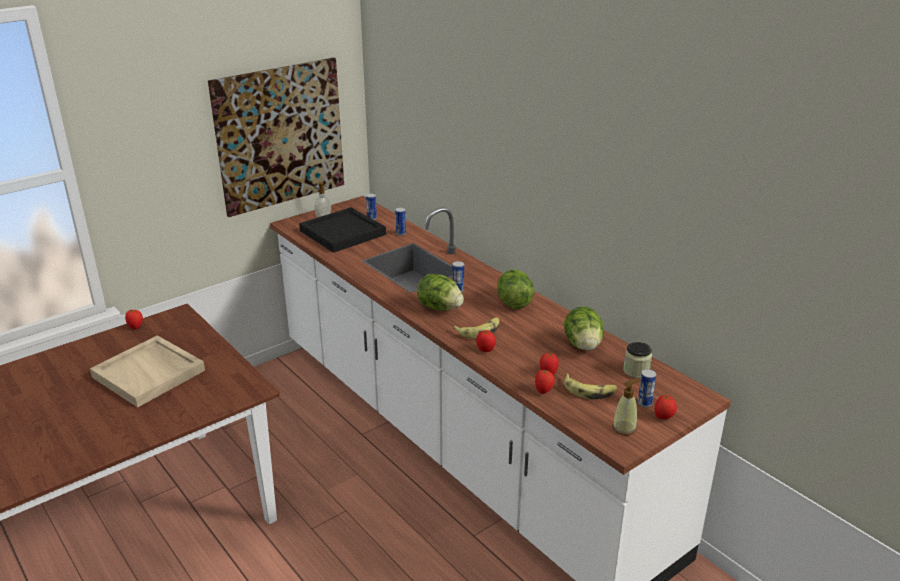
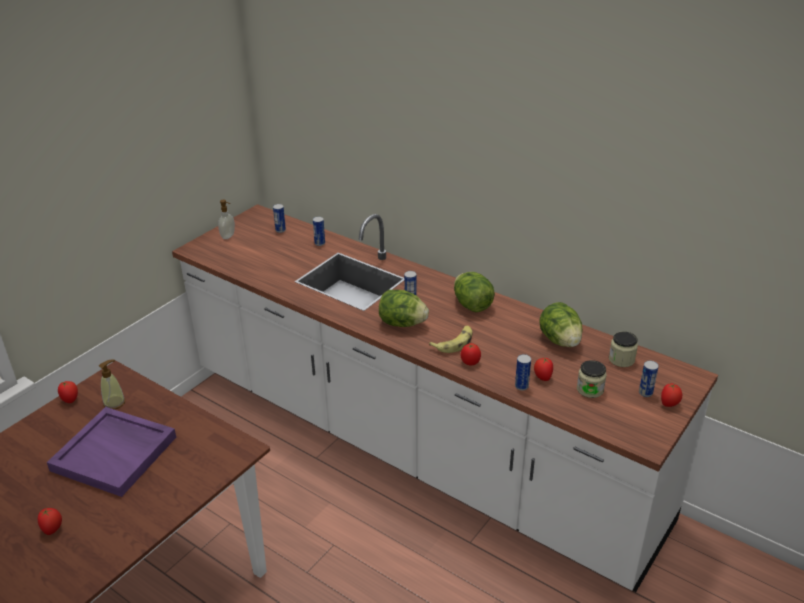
camera: 15 degrees left, 5 degrees up
(150, 373) = (115, 453): beige tray -> purple tray
(280, 136) = (174, 156): picture -> none
(343, 233) = (259, 251): black tray -> none
(523, 377) = (521, 386): none -> can
(544, 391) = (547, 397): tomato -> tomato (53, 529)
(589, 391) = (590, 389): banana -> jar
(624, 428) = (640, 423): soap dispenser -> soap dispenser (114, 403)

